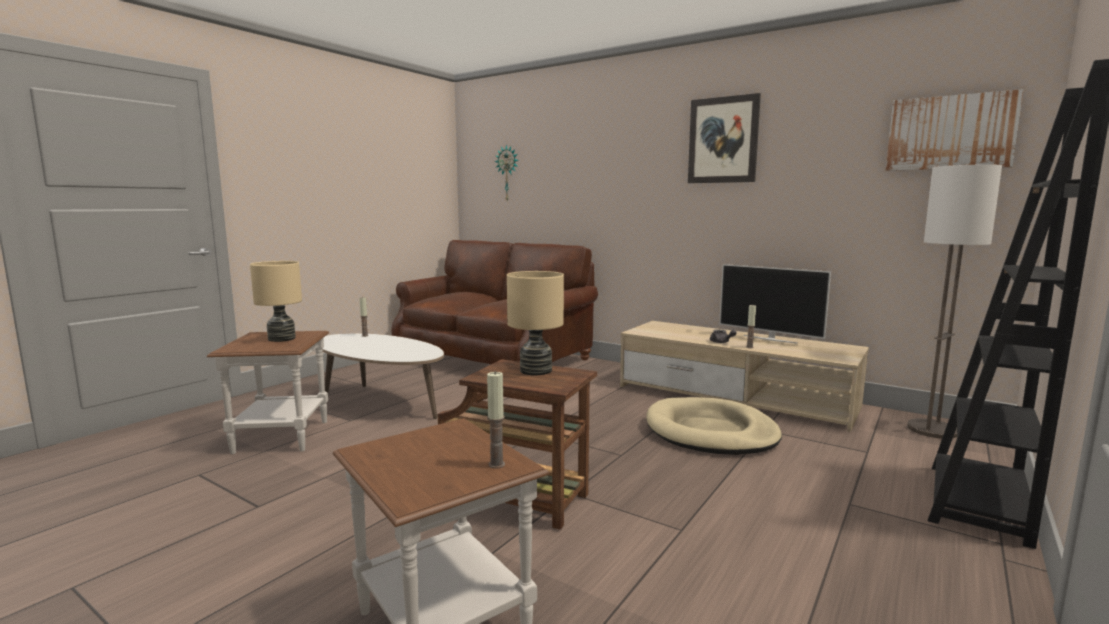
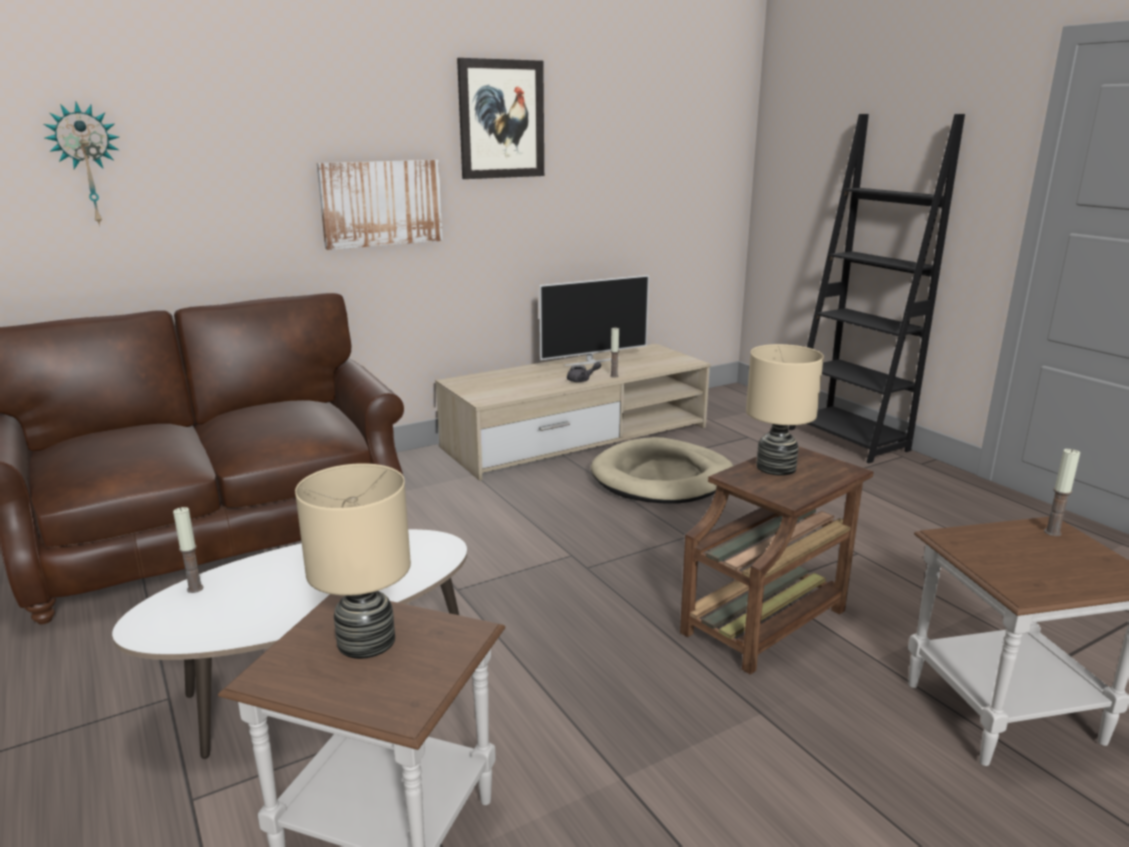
camera: 65 degrees left, 10 degrees up
(932, 430) = (722, 402): floor lamp -> none
(950, 132) = (699, 125): picture -> picture (381, 203)

